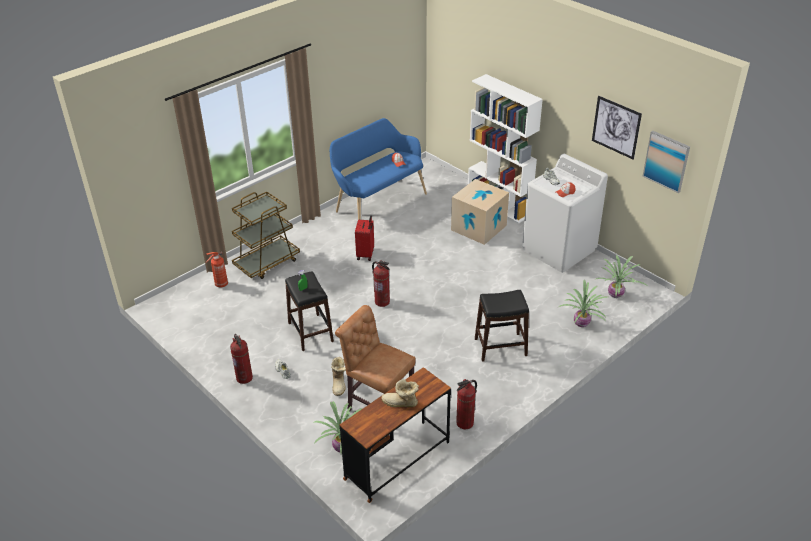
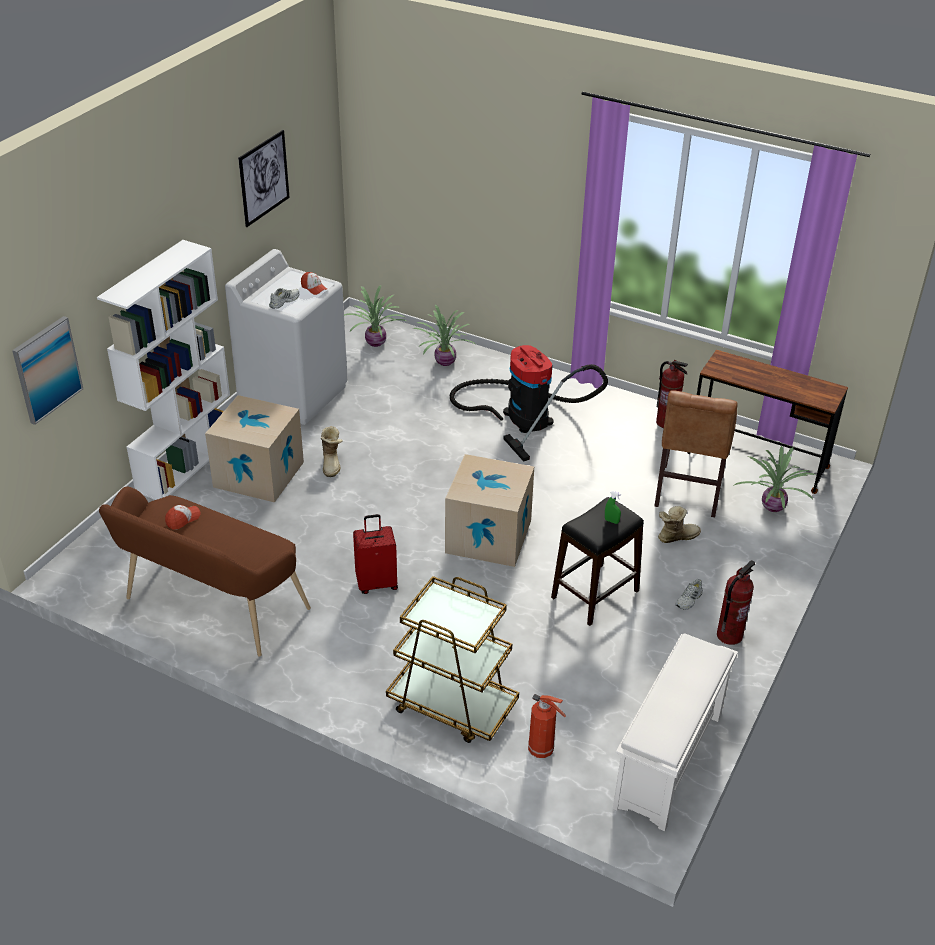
camera: 110 degrees left, 0 degrees up
(182, 324) = (668, 763): none -> white shoe rack
(377, 202) = (210, 607): blue bench -> brown bench
(382, 302) = (488, 536): fire extinguisher -> cardboard box
(400, 404) = (768, 377): boot -> boot (332, 464)
(501, 347) = (523, 415): black stool -> vacuum cleaner
(666, 161) = (314, 161): picture -> picture (47, 369)

